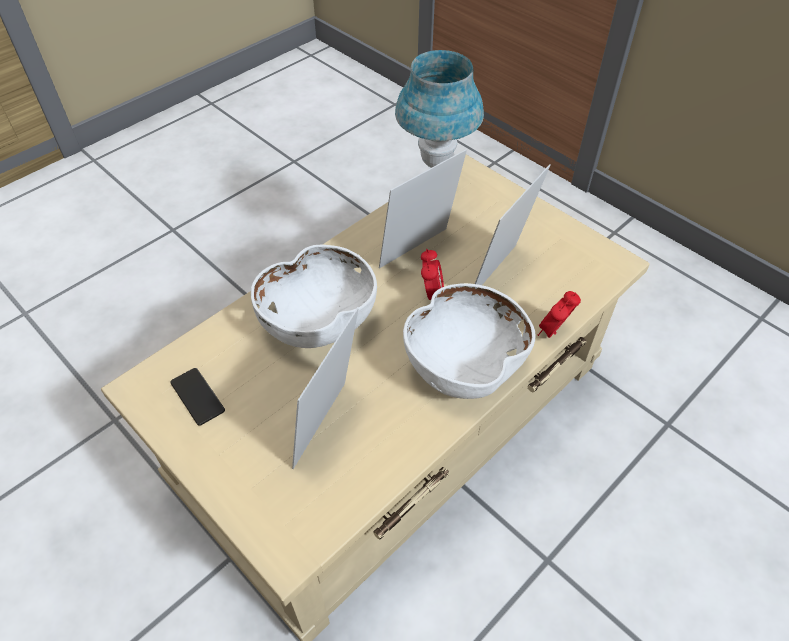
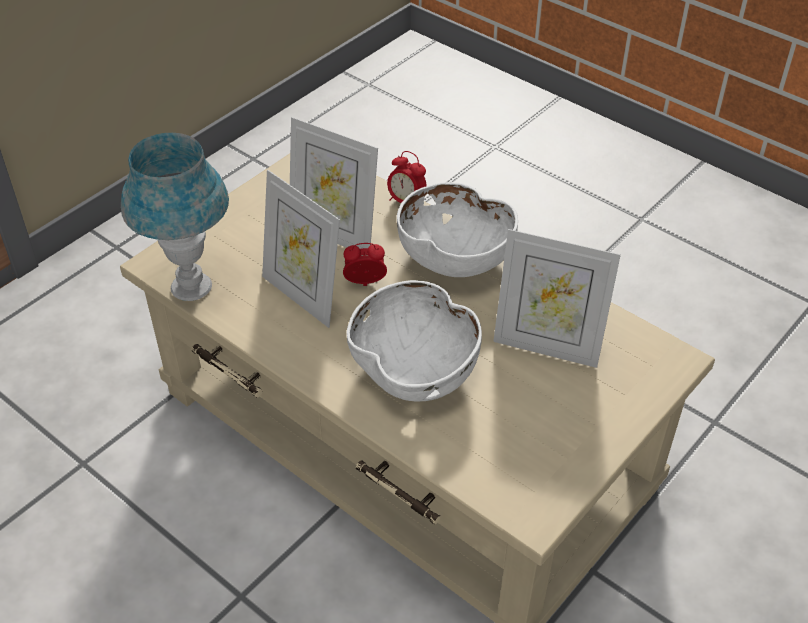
camera: 95 degrees left, 5 degrees down
(197, 396) = (534, 458): phone -> none

